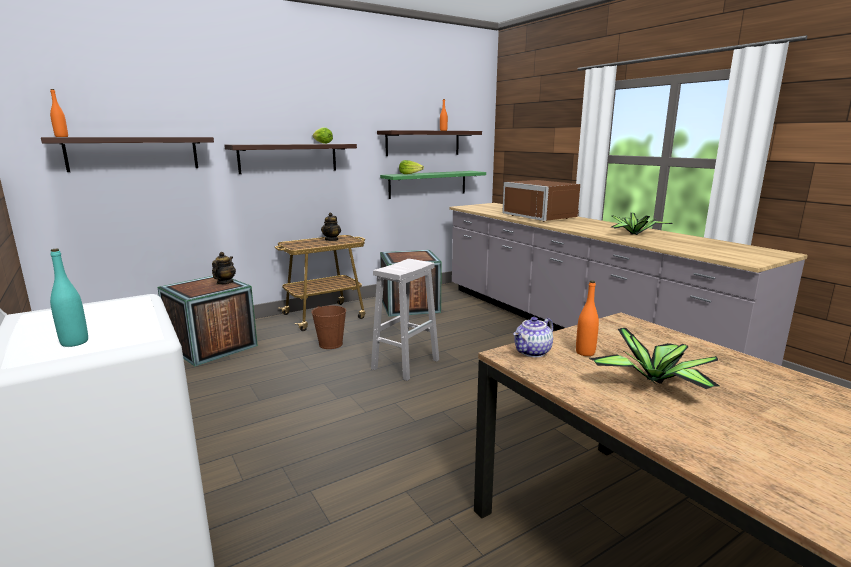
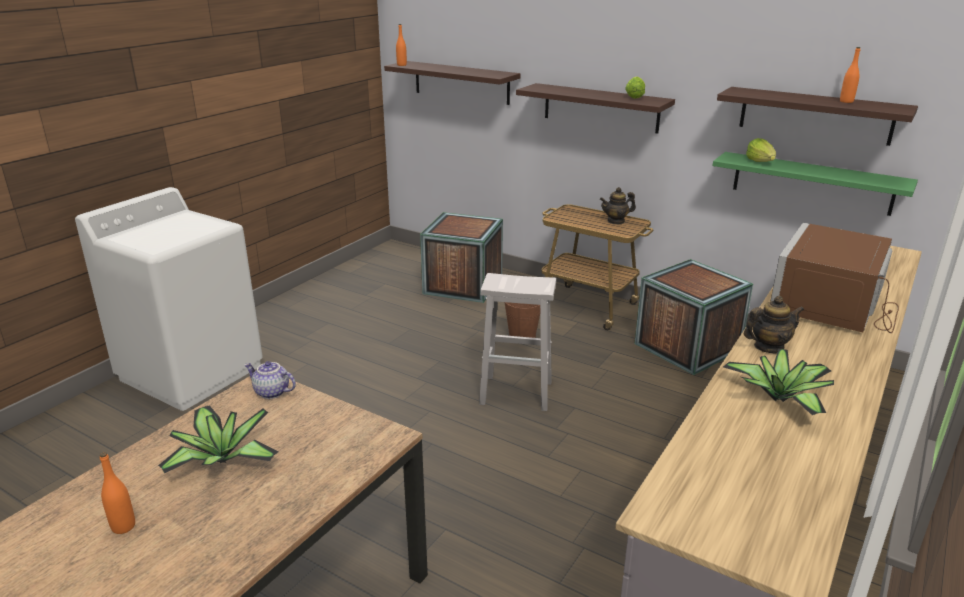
camera: 65 degrees right, 10 degrees up
(74, 342) = (143, 238): turquoise bottle -> none
(224, 283) = (479, 229): teapot -> teapot (768, 347)
(585, 353) = (280, 419): orange bottle -> orange bottle (123, 526)

